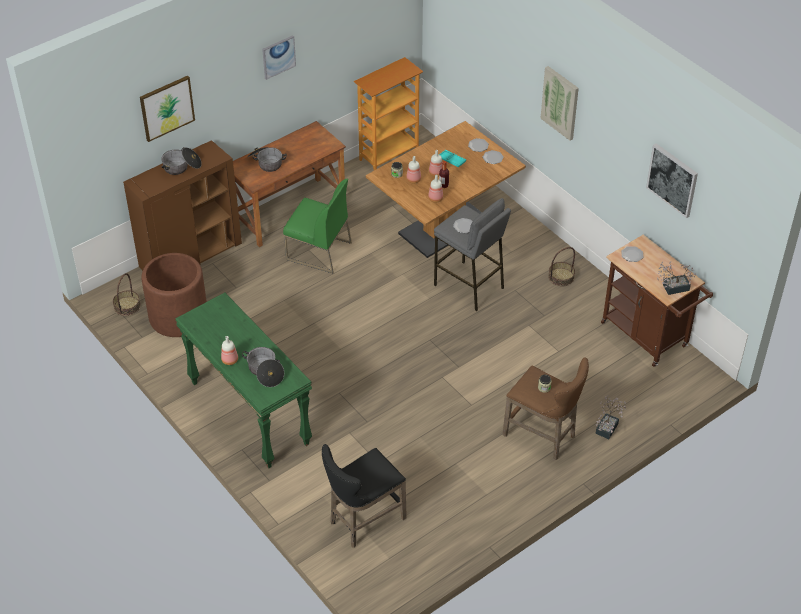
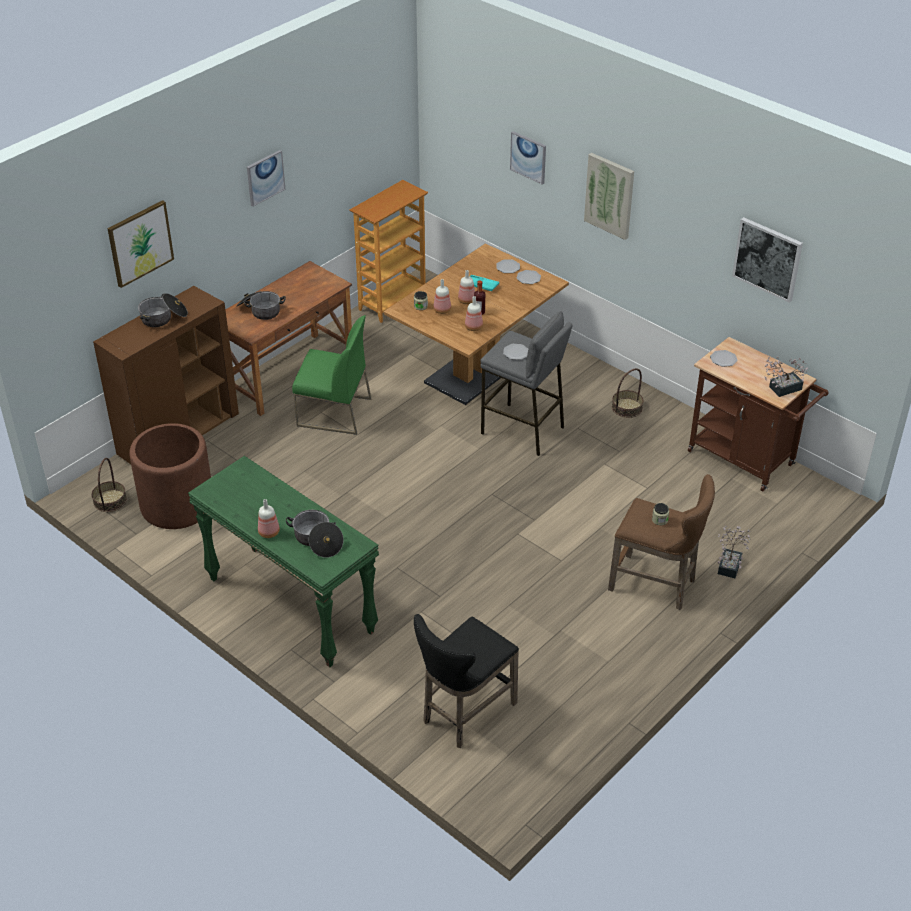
camera: 10 degrees left, 5 degrees down
(502, 58) = (528, 157): none -> picture

